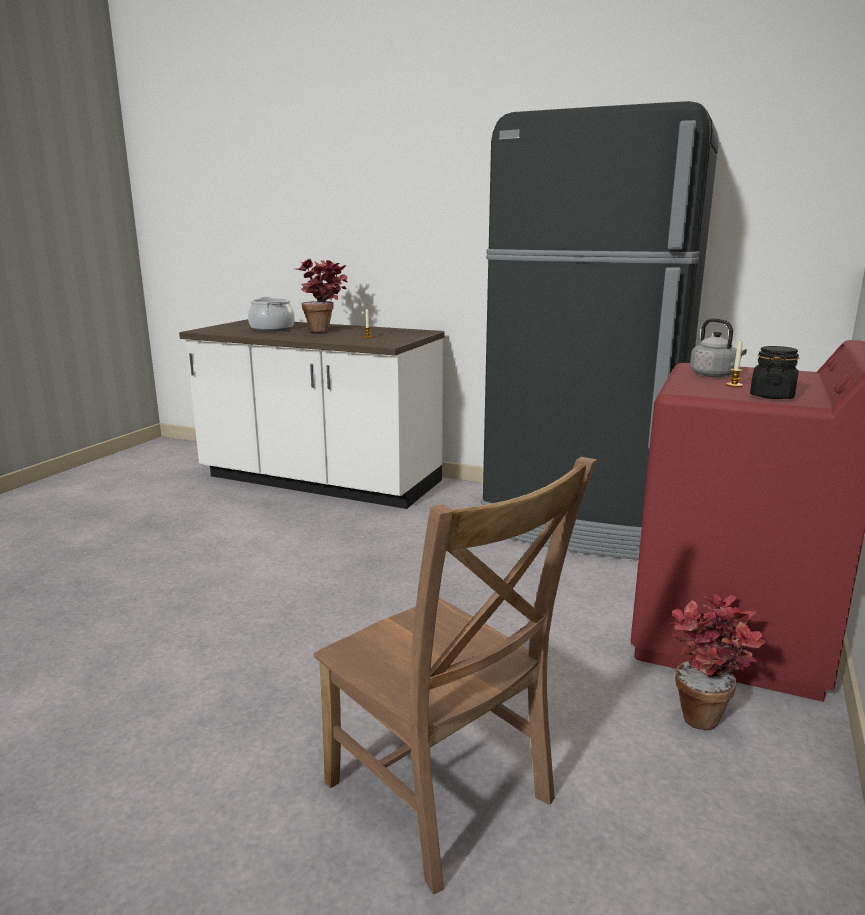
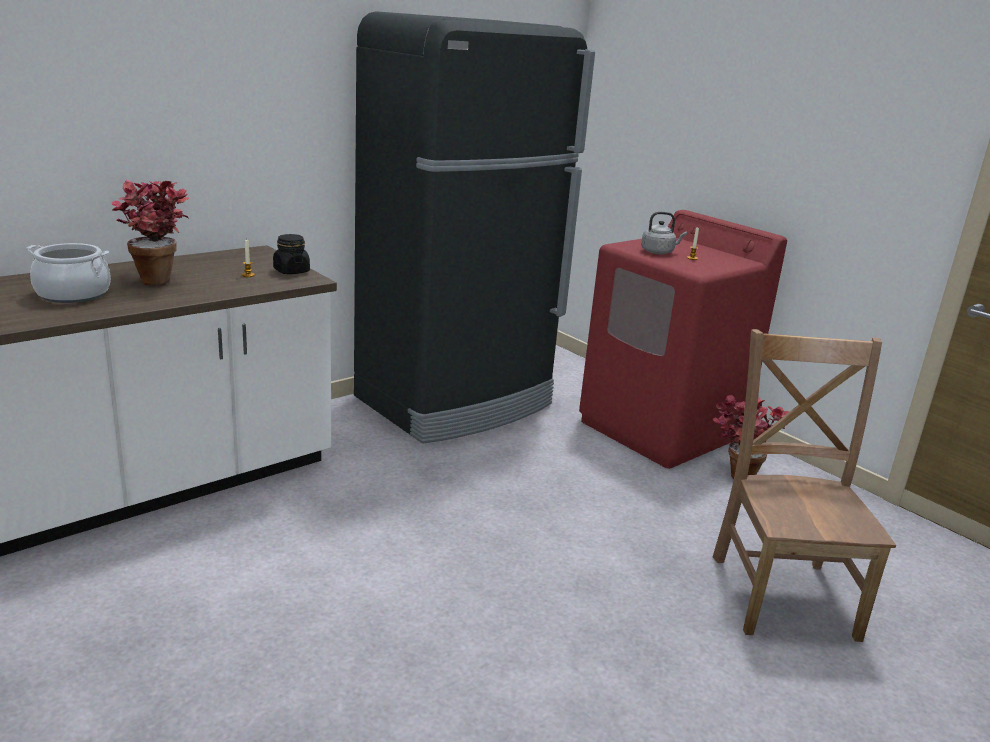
camera: 65 degrees left, 5 degrees up
(443, 798) = (782, 592): brown chair -> brown chair turned 75 degrees counterclockwise
(772, 396) = (727, 262): black jar -> black jar (291, 271)

